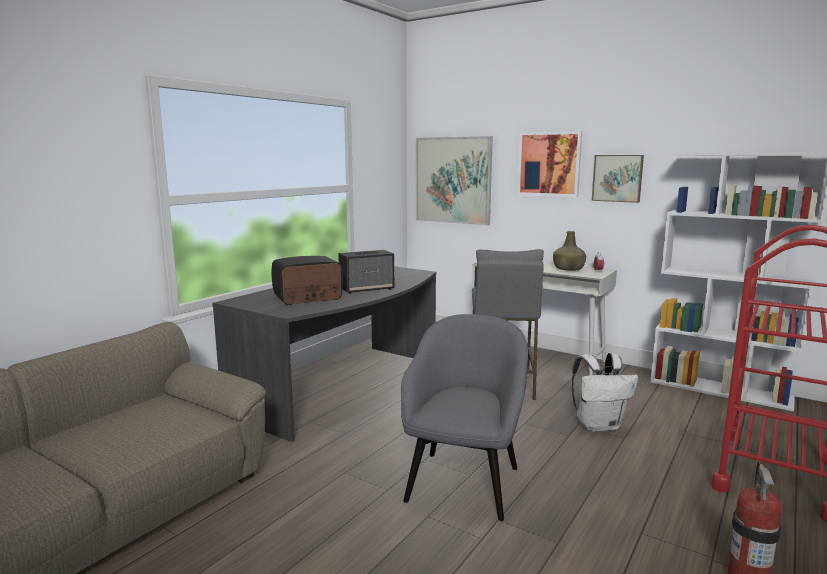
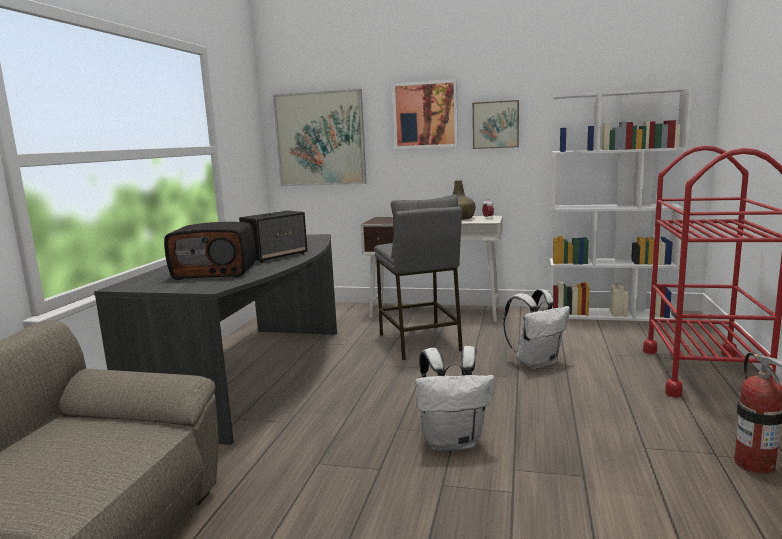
camera: 20 degrees left, 0 degrees up
(307, 298) = (216, 272): radio -> radio turned 135 degrees counterclockwise
(464, 482) = (453, 442): grey armchair -> white backpack

